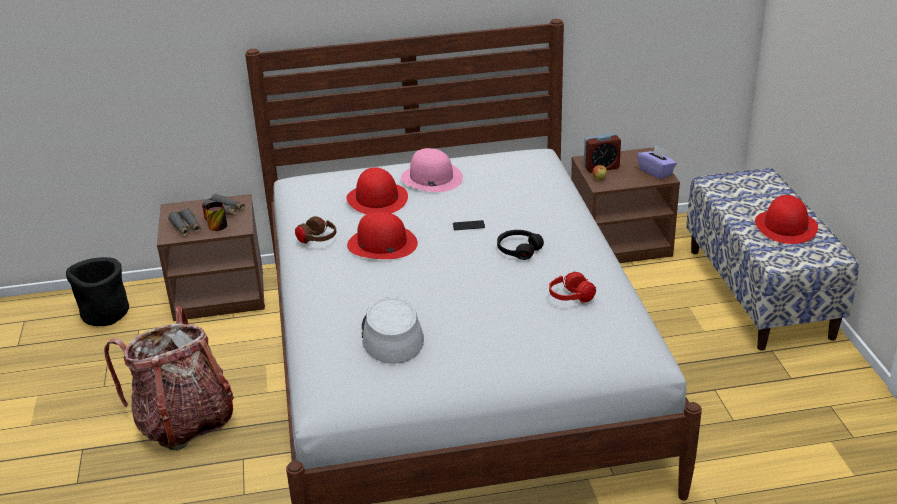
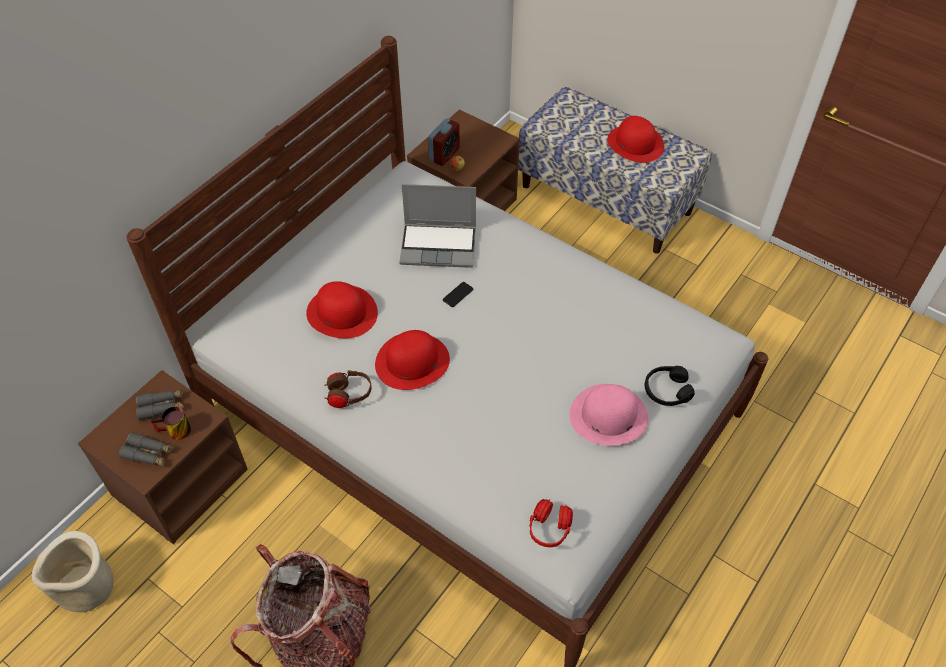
camera: 45 degrees left, 20 degrees up
(104, 314) = (86, 587): black planter -> beige planter
(391, 335) = (541, 454): grey hat -> none
(431, 178) = (359, 258): pink hat -> pink hat (608, 416)
(497, 195) = (439, 245): none -> laptop
(518, 249) = (527, 296): black headphones -> black headphones (667, 390)
(571, 299) = (621, 321): red headphones -> red headphones (549, 529)
(656, 172) = (491, 137): purple tissue box -> none

